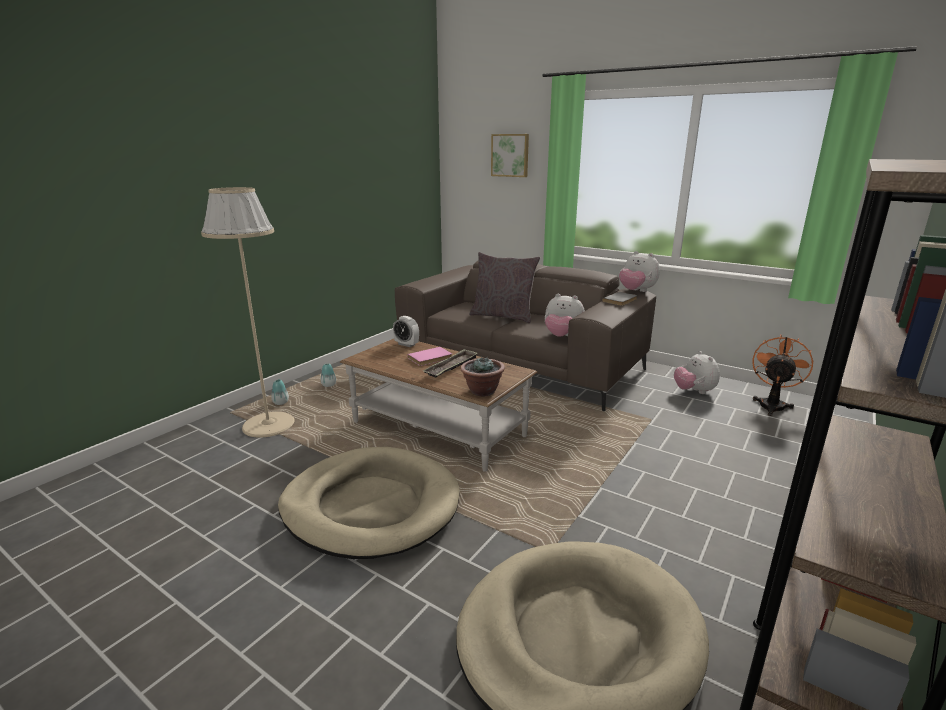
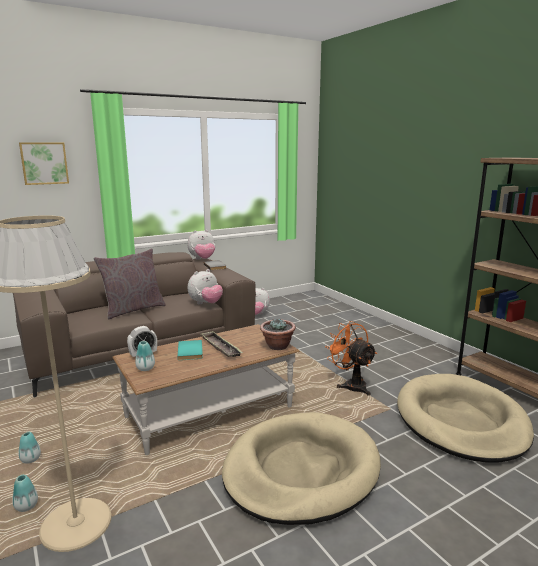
camera: 65 degrees left, 5 degrees down
(382, 352) = (145, 368): none -> vase
(431, 358) = (191, 351): pink book -> turquoise book
(772, 404) = (291, 304): orange fan -> orange fan (351, 385)

